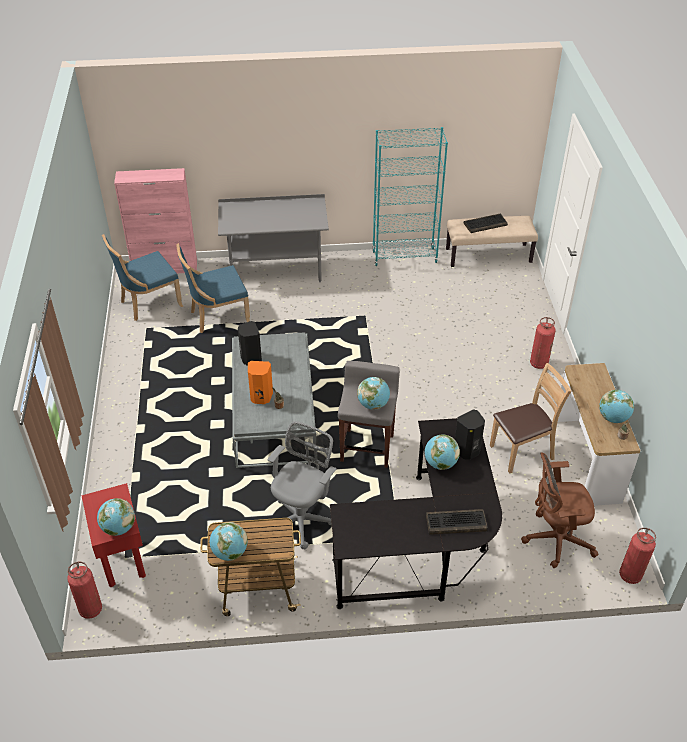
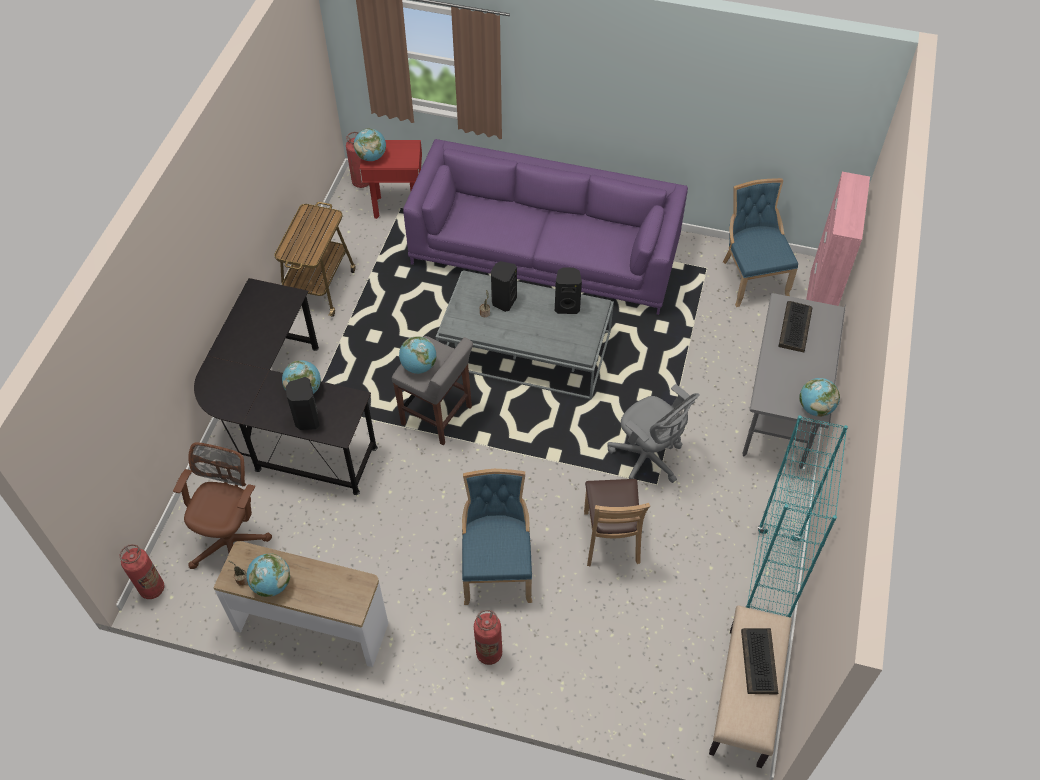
camera: 110 degrees right, 10 degrees up
(158, 428) = (545, 254): none -> purple sofa
(217, 317) = (705, 334): blue chair -> blue chair (497, 567)
(230, 552) = (304, 218): globe -> globe (815, 408)
(260, 397) = (503, 301): orange speaker -> black speaker
(302, 518) = (375, 336): grey office chair -> grey office chair (648, 459)
(455, 523) = (229, 376): keyboard -> keyboard (794, 327)
(522, 451) = (358, 563): brown chair -> brown chair (610, 538)

